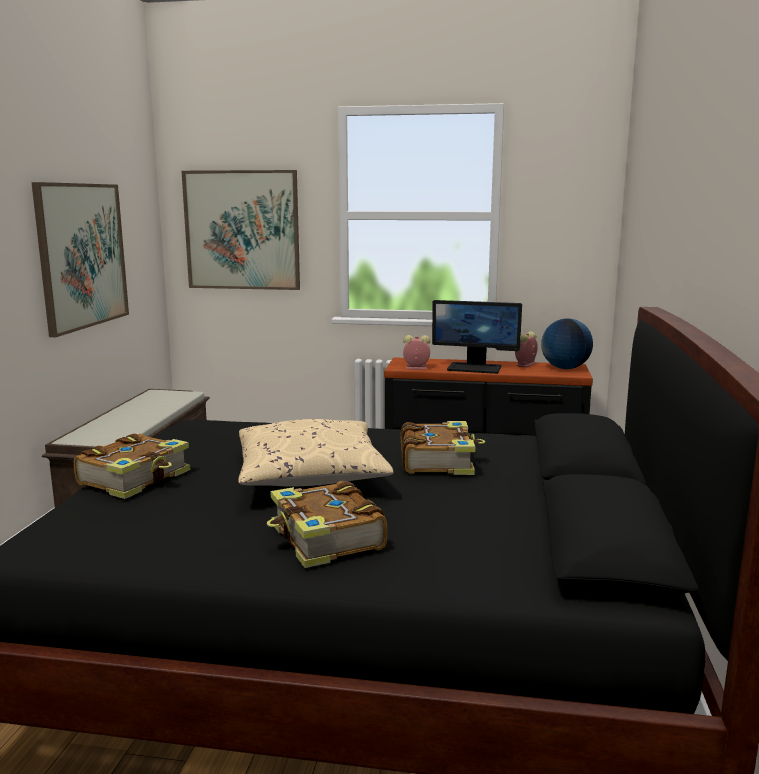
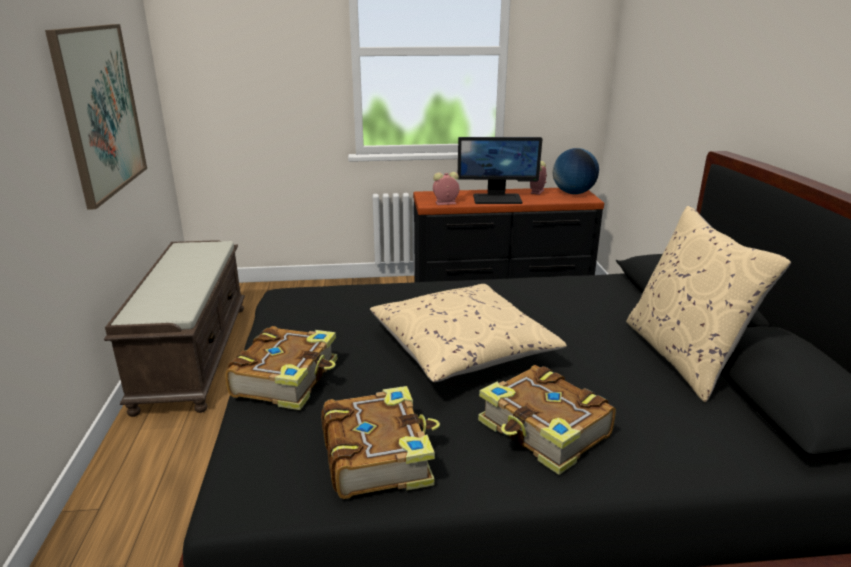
camera: 15 degrees left, 10 degrees up
(242, 230) = (248, 69): picture -> none
(438, 461) = (562, 315): book -> book (378, 455)
(532, 504) = (683, 356): none -> beige pillow

